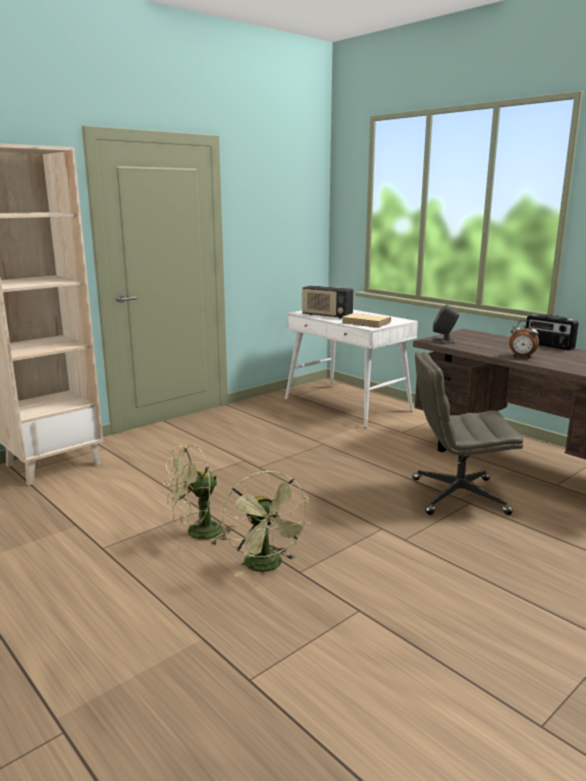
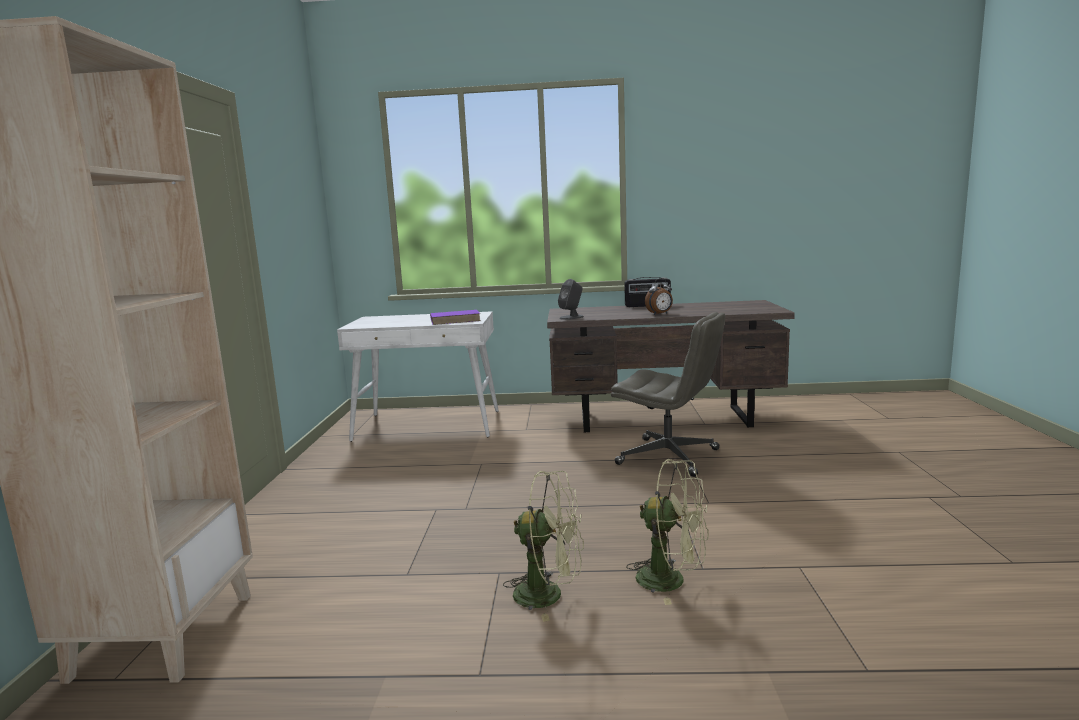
camera: 45 degrees left, 5 degrees down
(197, 534) = (549, 595): green fan -> green fan turned 90 degrees counterclockwise
(326, 316) = (393, 323): radio -> none
(366, 323) = (455, 320): beige book -> purple book
(457, 496) = (669, 457): grey office chair -> grey office chair turned 105 degrees counterclockwise

